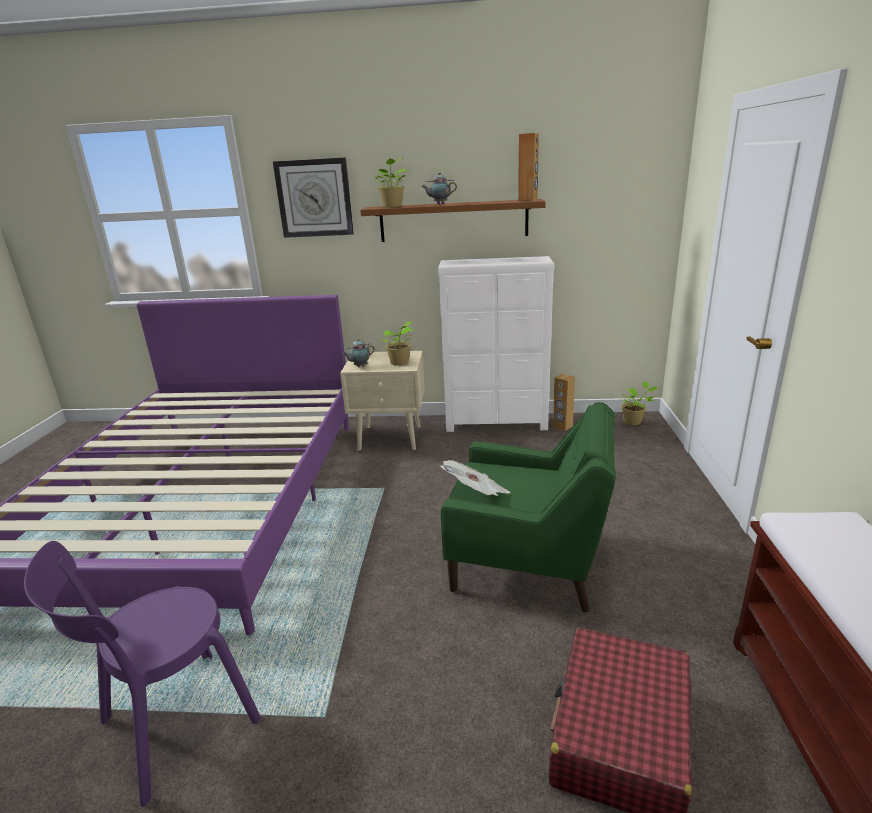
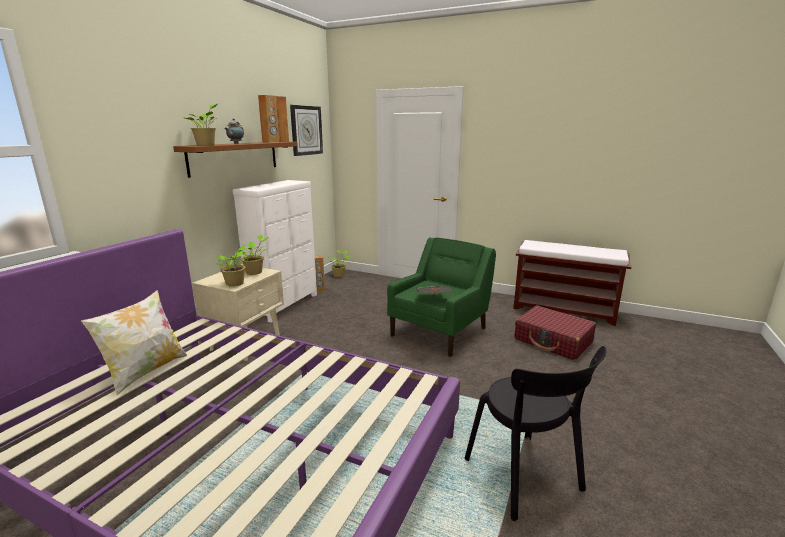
camera: 70 degrees left, 5 degrees down
(172, 726) = (525, 478): purple chair -> black chair
(236, 407) = (146, 371): none -> pillow
(314, 198) = (124, 136): wall clock -> wall clock (306, 130)
(359, 366) = (235, 284): teapot -> potted plant
(500, 201) = (271, 142): none -> brown speaker

